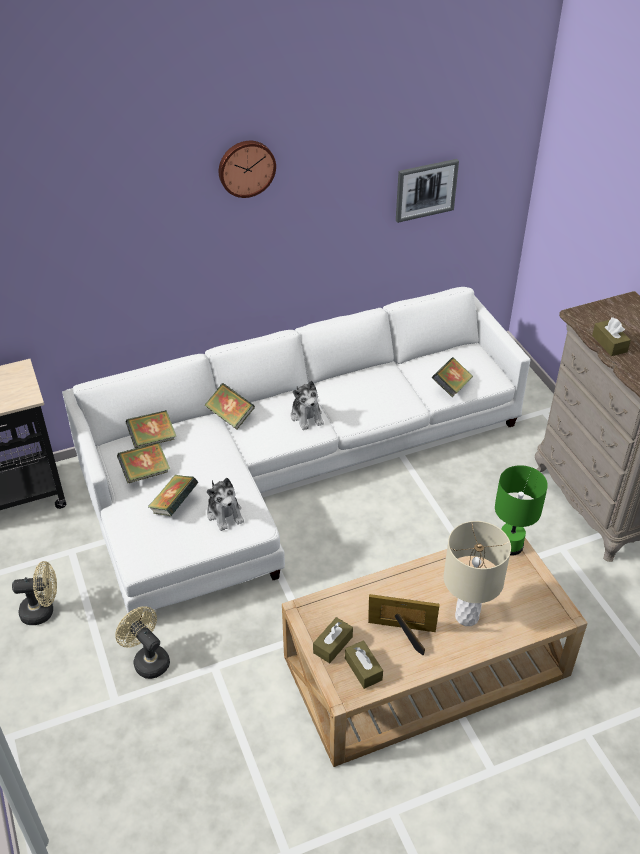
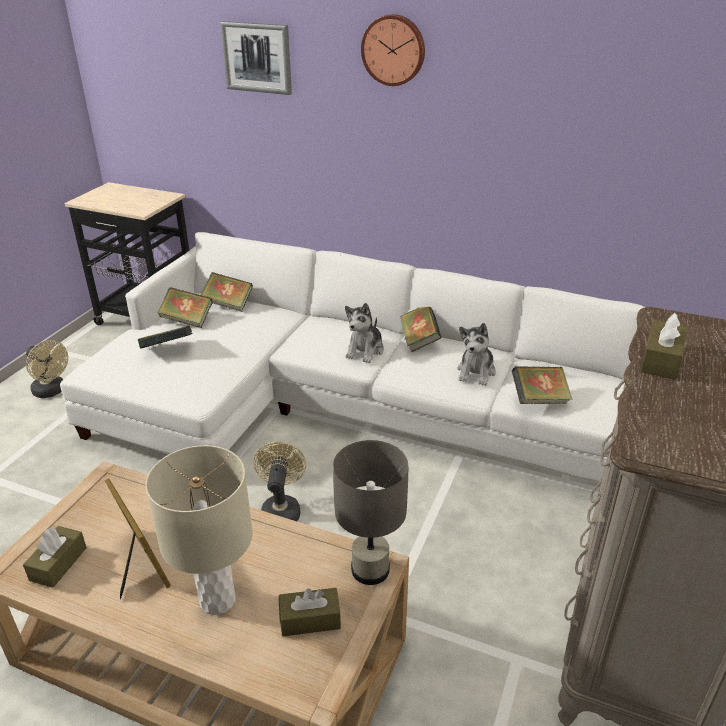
camera: 45 degrees right, 10 degrees down
(148, 660) = (48, 466): beige fan -> beige fan (281, 509)
(225, 514) = (190, 377): plush toy -> plush toy (476, 372)
(230, 416) = (307, 320): book -> book (419, 340)
(333, 645) = (75, 523): brown tissue box -> brown tissue box (310, 619)
(425, 189) = (618, 153): picture -> picture (257, 57)
(511, 546) = (370, 570): green table lamp -> grey table lamp

